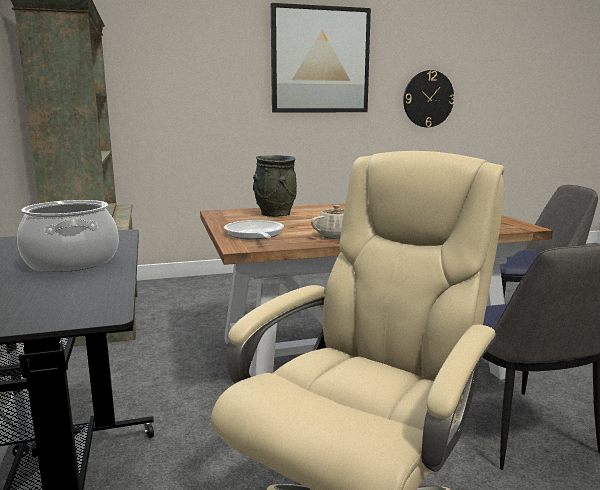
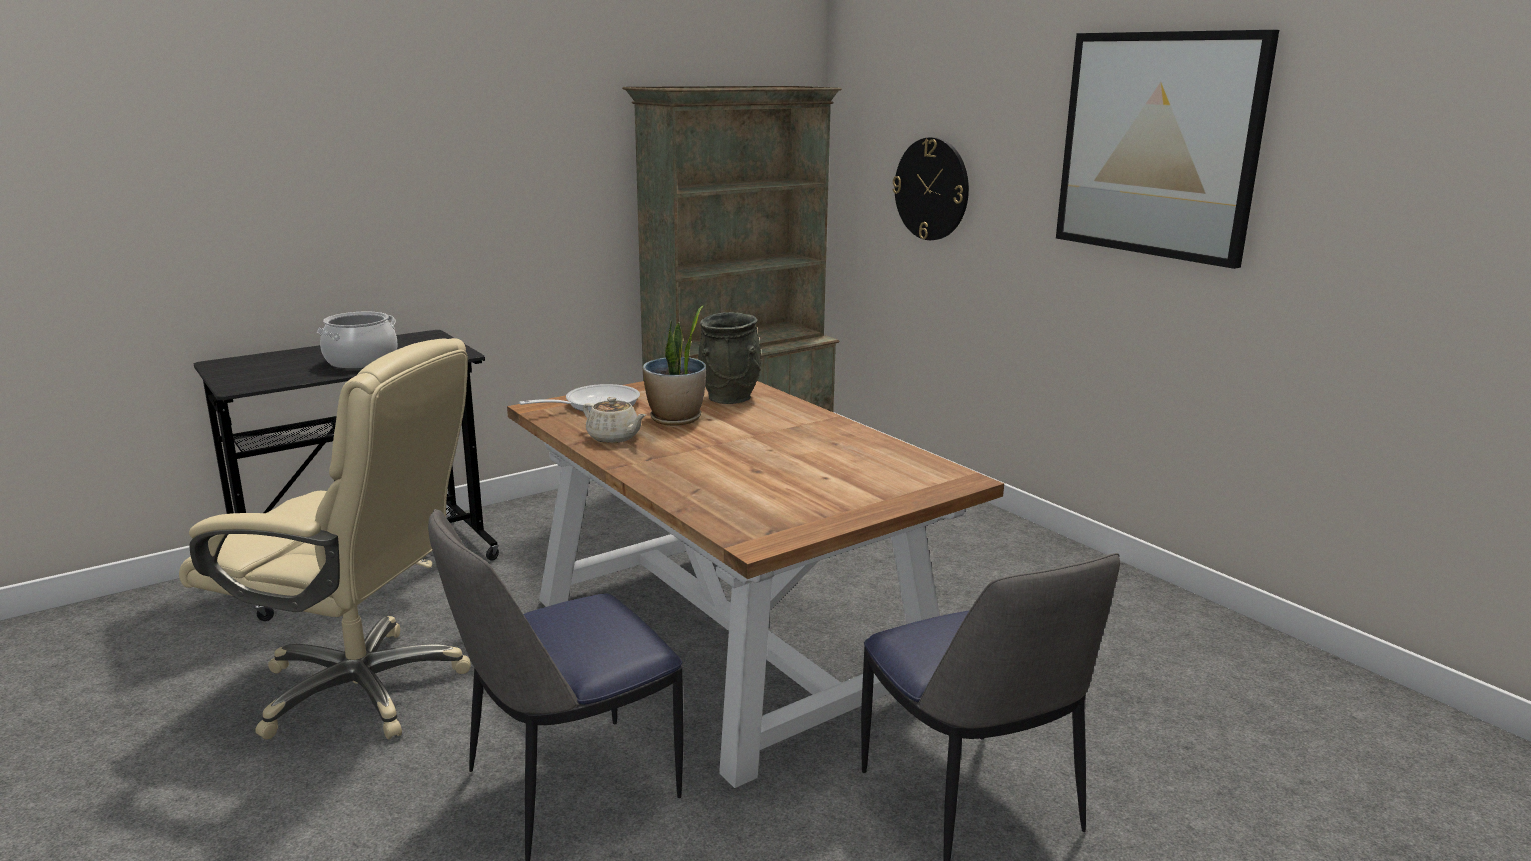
camera: 70 degrees right, 5 degrees up
(308, 224) = (676, 419): none -> potted plant
(428, 99) = (1418, 262): wall clock -> wall clock (931, 189)

